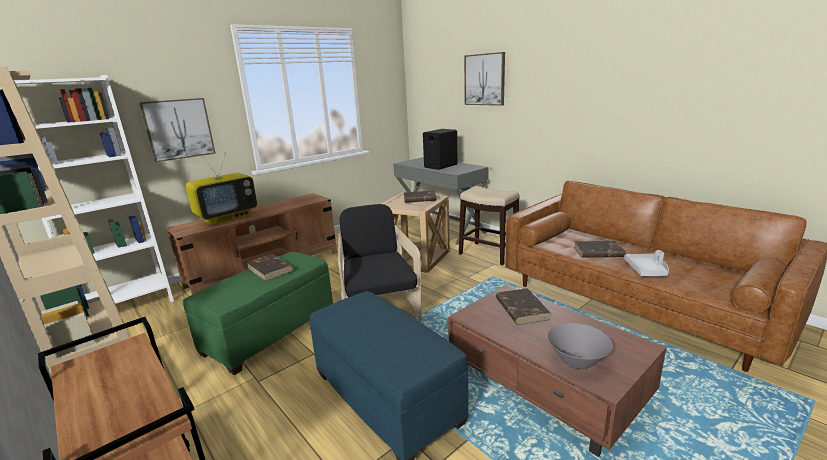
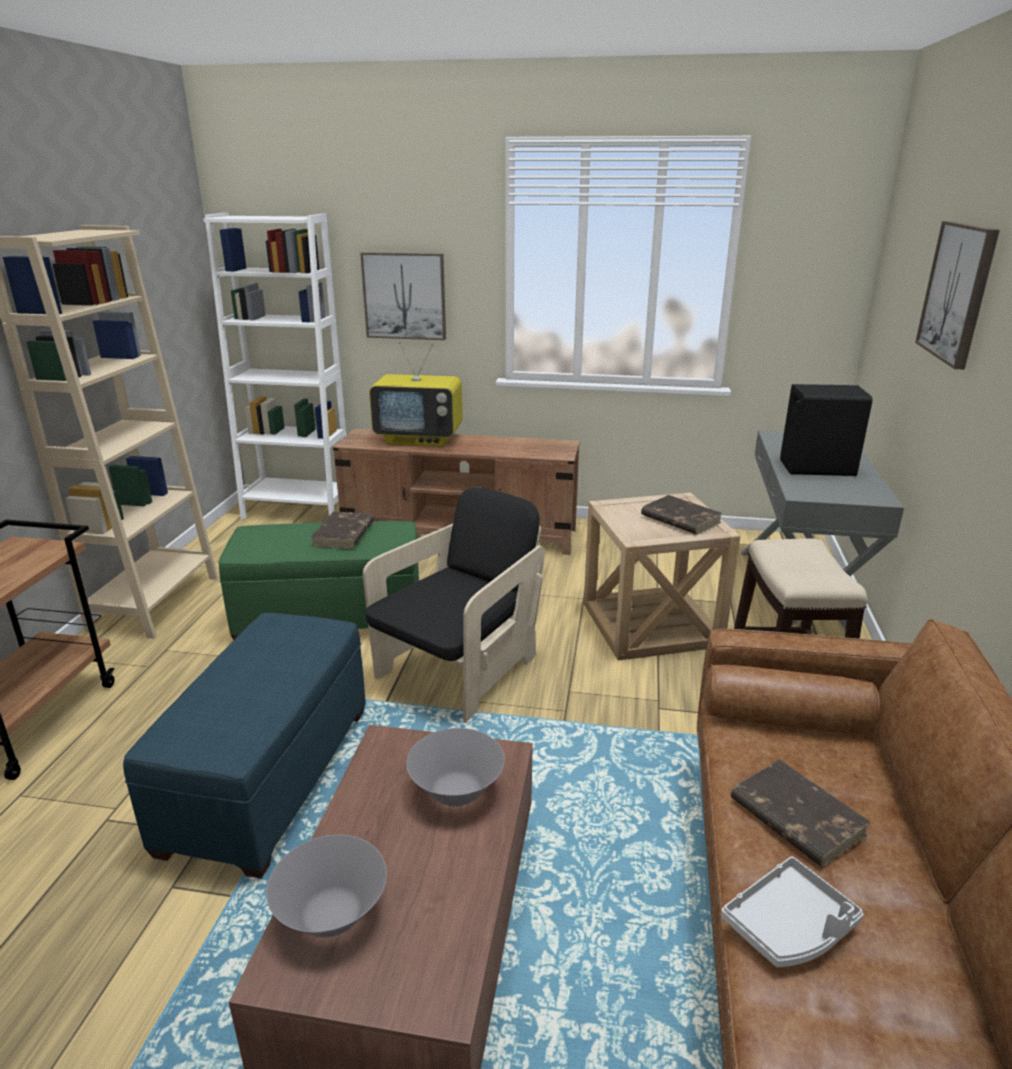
camera: 50 degrees right, 5 degrees up
(521, 308) = (457, 791): brown book -> grey bowl

